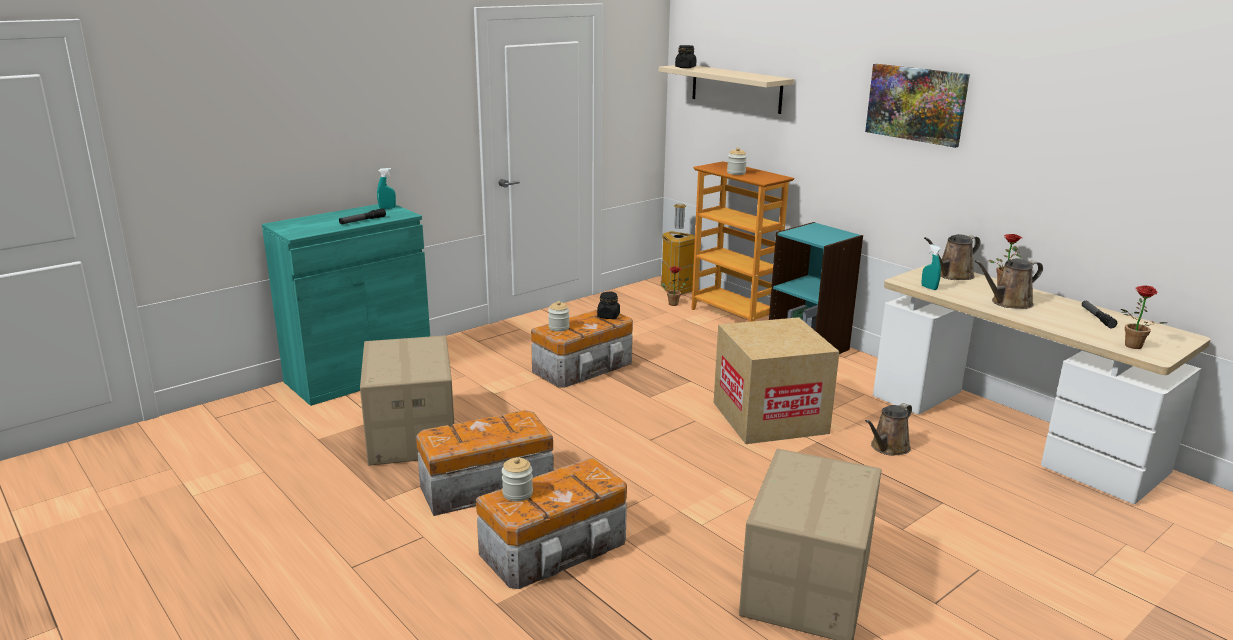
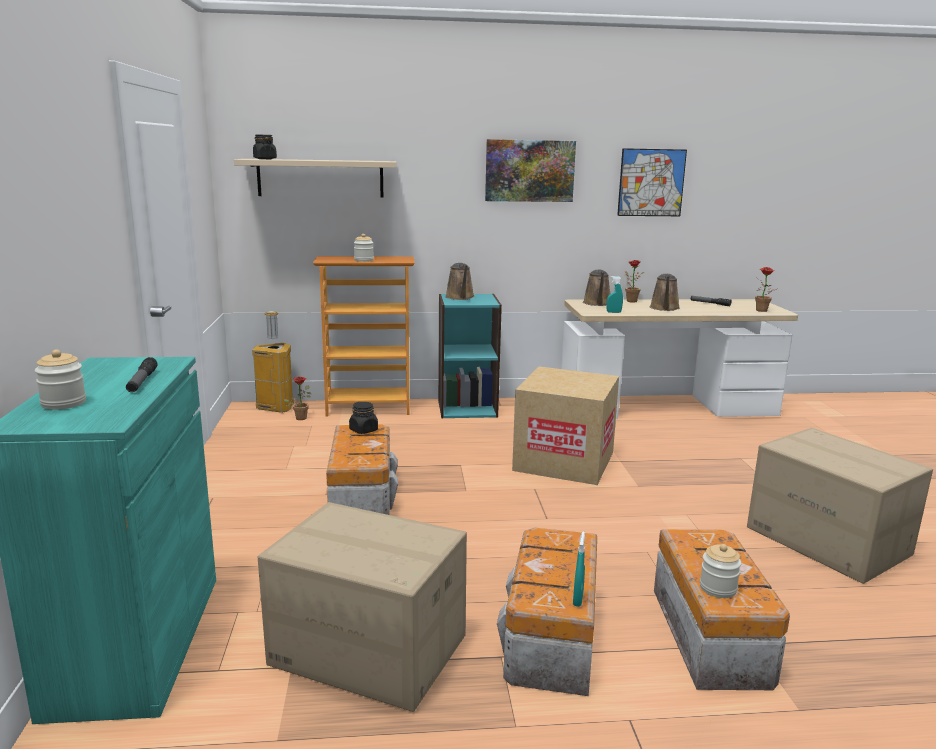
camera: 55 degrees left, 5 degrees down
(387, 208) = (117, 362): turquoise spray bottle -> turquoise spray bottle (578, 600)
(559, 327) = (351, 457): jar -> jar (63, 403)
(888, 448) = (653, 444): brown watering can -> brown watering can (460, 297)
(1061, 138) = (651, 182): none -> picture

